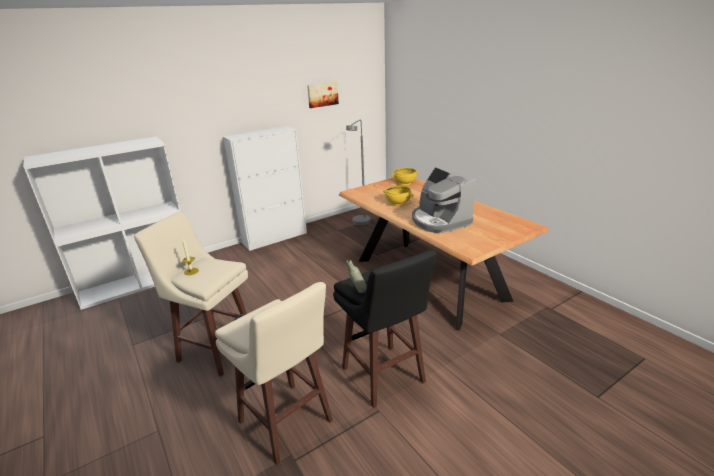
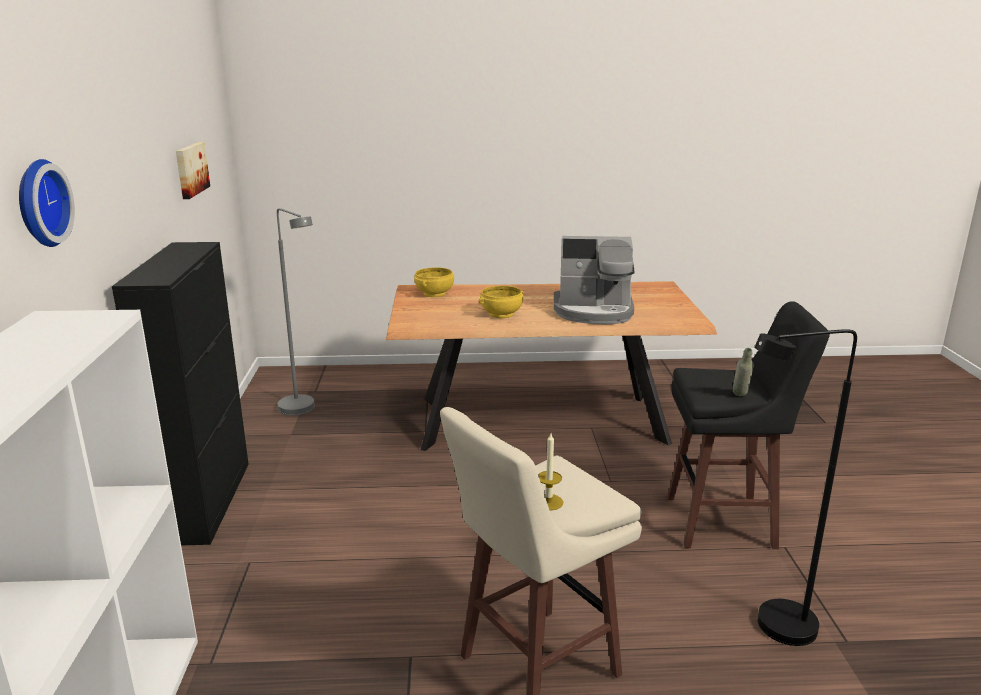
camera: 60 degrees left, 5 degrees down
(176, 100) = (38, 203): none -> wall clock
(275, 238) = (208, 501): white cabinet -> black cabinet
(286, 423) = (773, 630): beige stool -> black floor lamp

